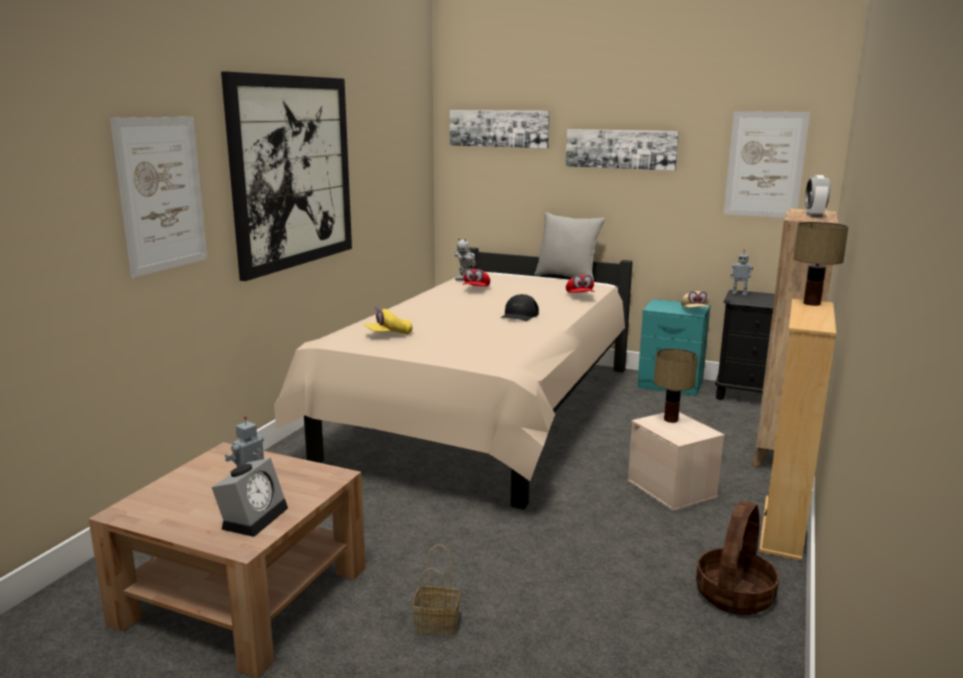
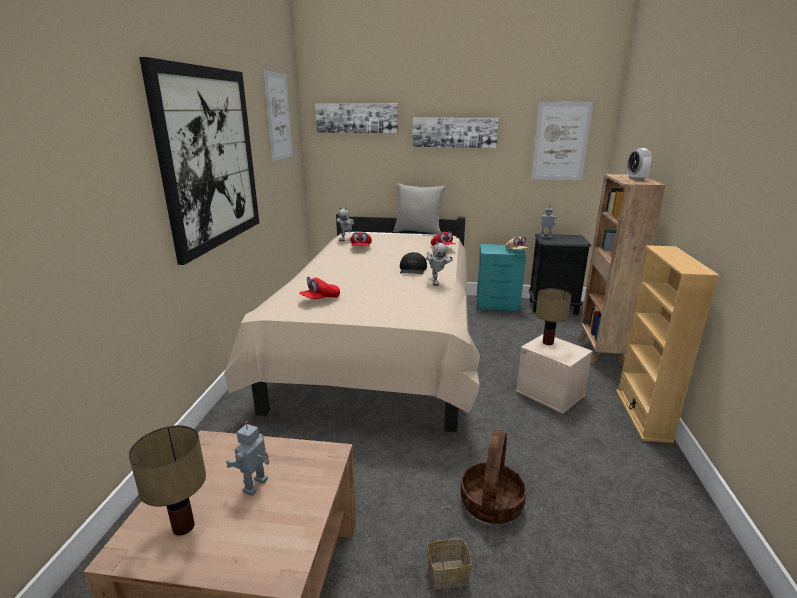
camera: 15 degrees left, 5 degrees up
(162, 194) = (96, 188): picture -> picture (278, 116)
(253, 517) = (276, 526): alarm clock -> none
(388, 335) = (320, 299): yellow cap -> red cap
(537, 330) = (436, 282): none -> toy robot
(735, 595) = (652, 486): basket -> basket (492, 503)
(811, 304) = (666, 249): table lamp -> table lamp (182, 528)

